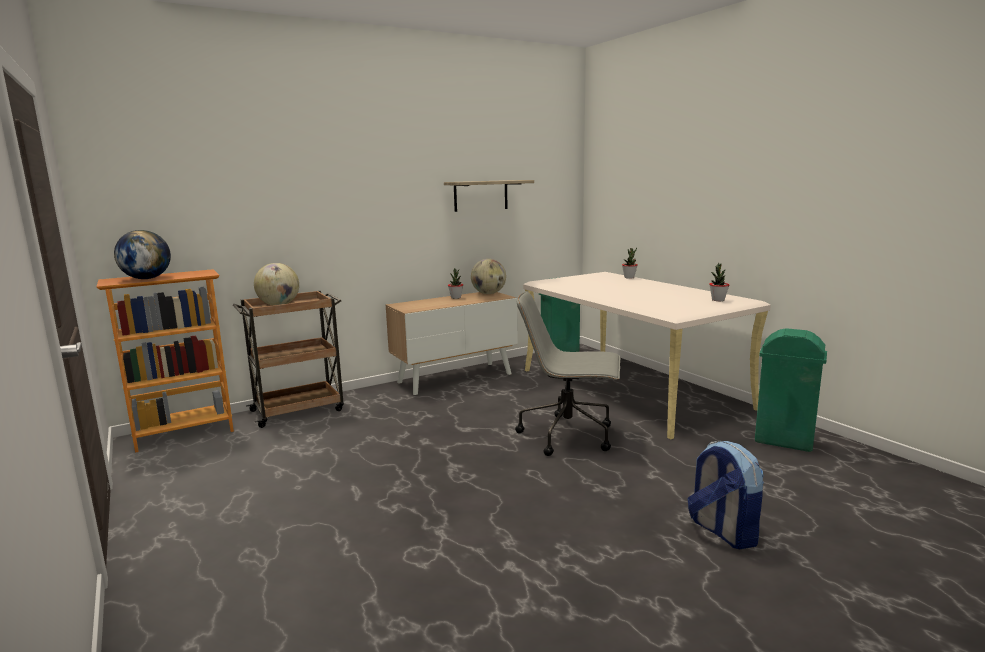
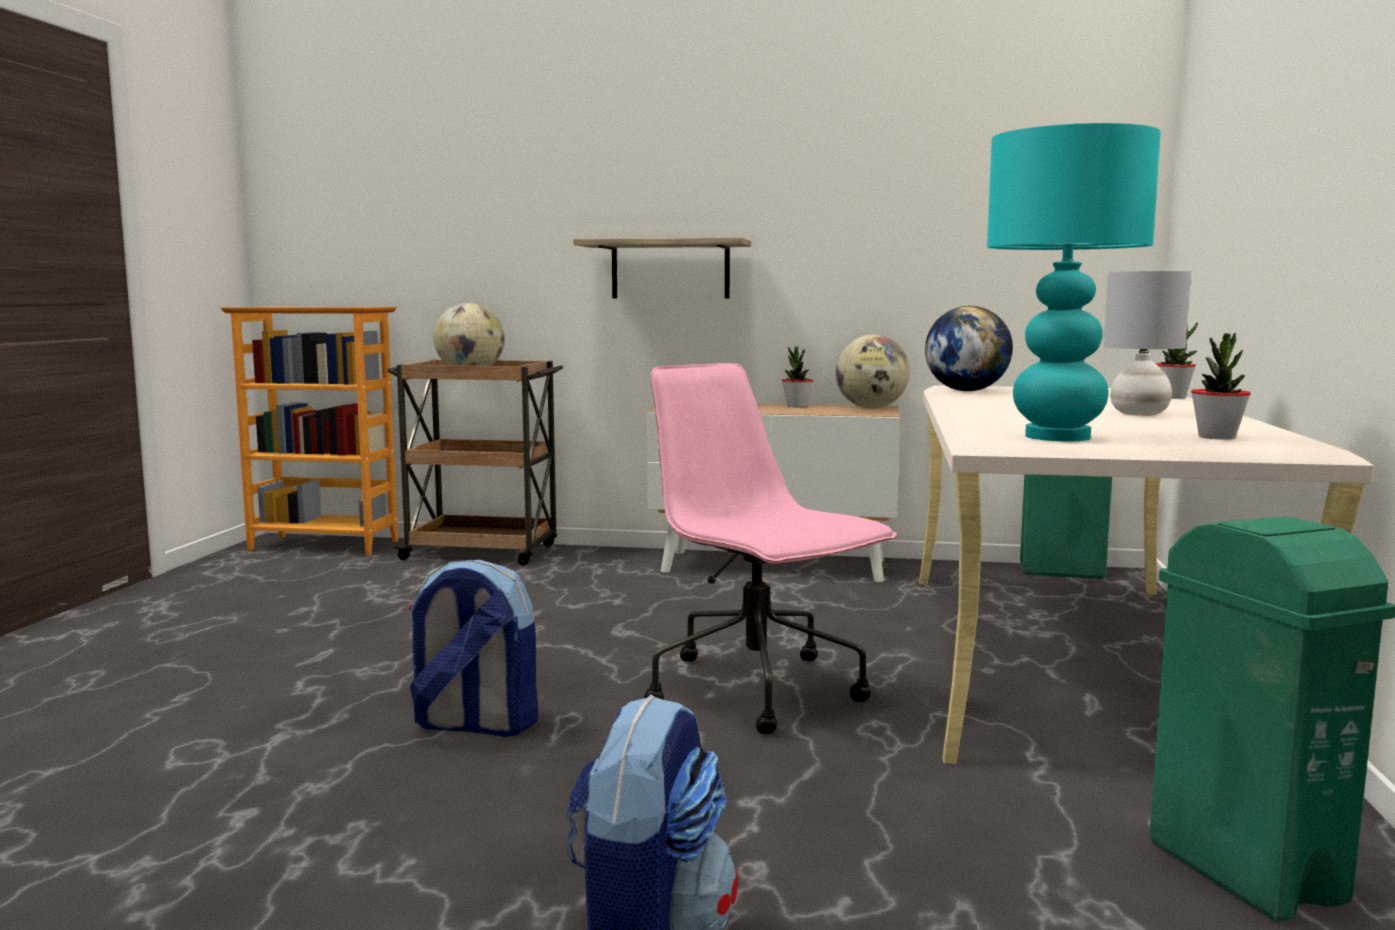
camera: 40 degrees right, 5 degrees down
(146, 278) = (291, 307): globe -> globe (966, 391)
(481, 195) = (884, 206): shelf -> shelf (670, 270)
(505, 490) = (473, 725): none -> backpack
(569, 435) = (758, 691): grey office chair -> pink office chair
(656, 290) = (1139, 413): none -> grey table lamp
(686, 309) = (1058, 437): none -> turquoise table lamp

